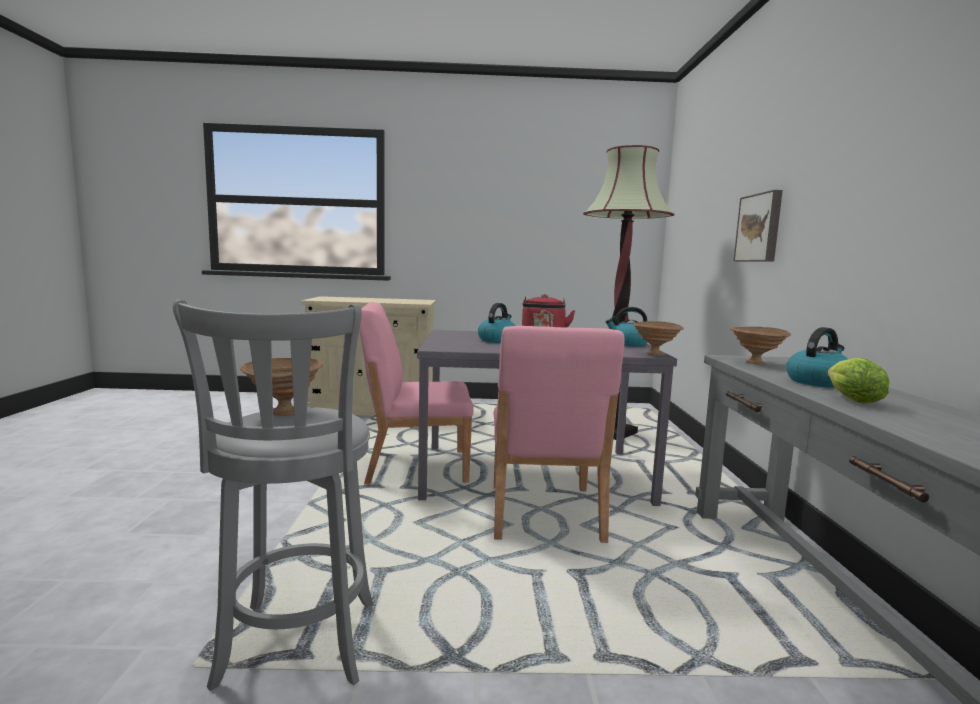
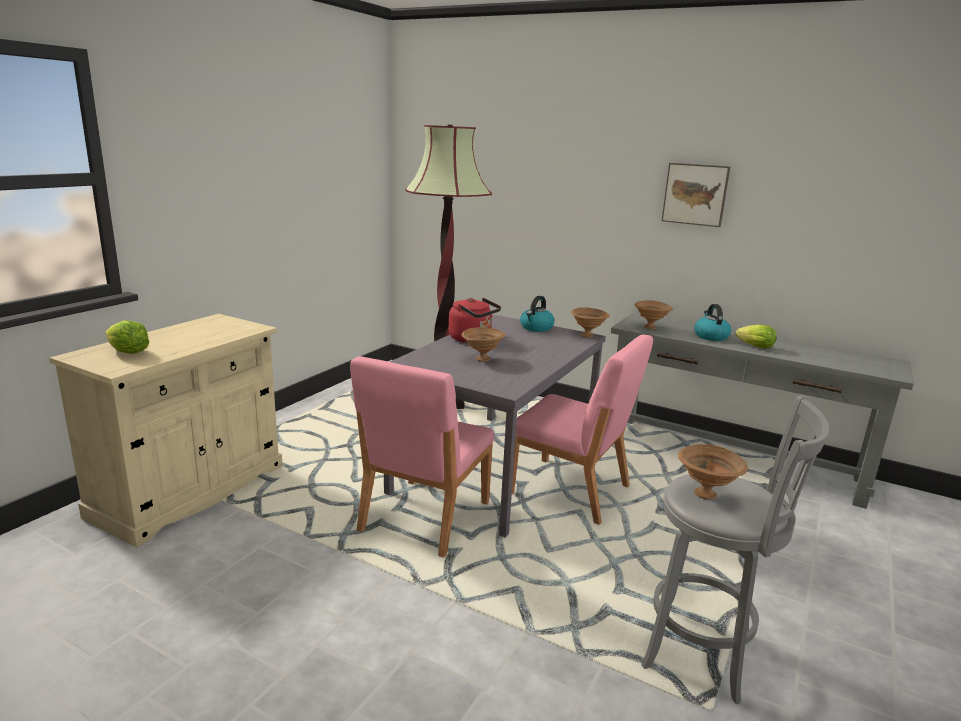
camera: 60 degrees left, 10 degrees up
(341, 299) = (128, 353): none -> lettuce
(497, 340) = (482, 359): kettle -> brown bowl
(760, 228) = (576, 212): picture -> picture (695, 194)

